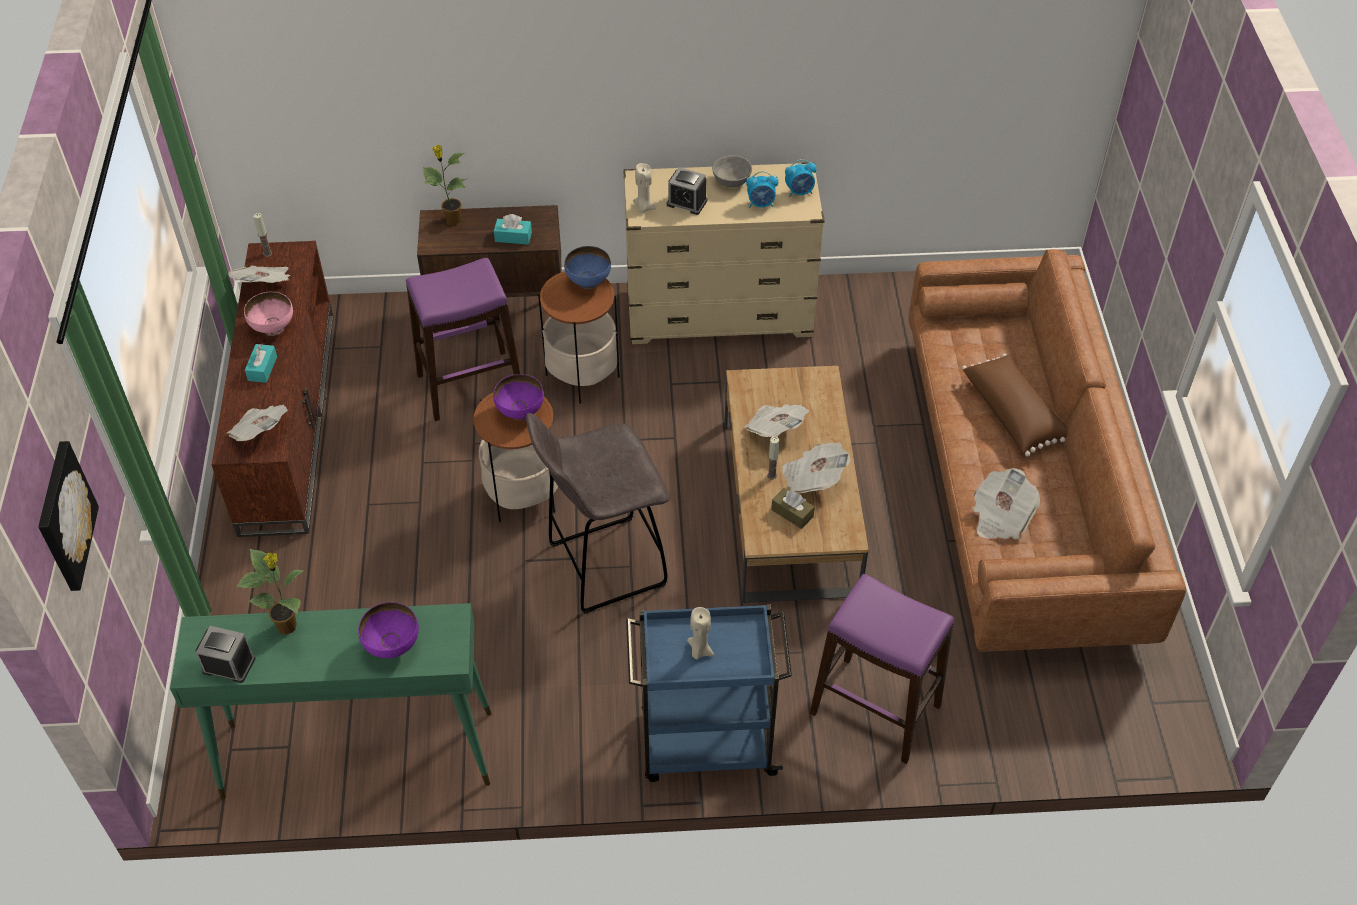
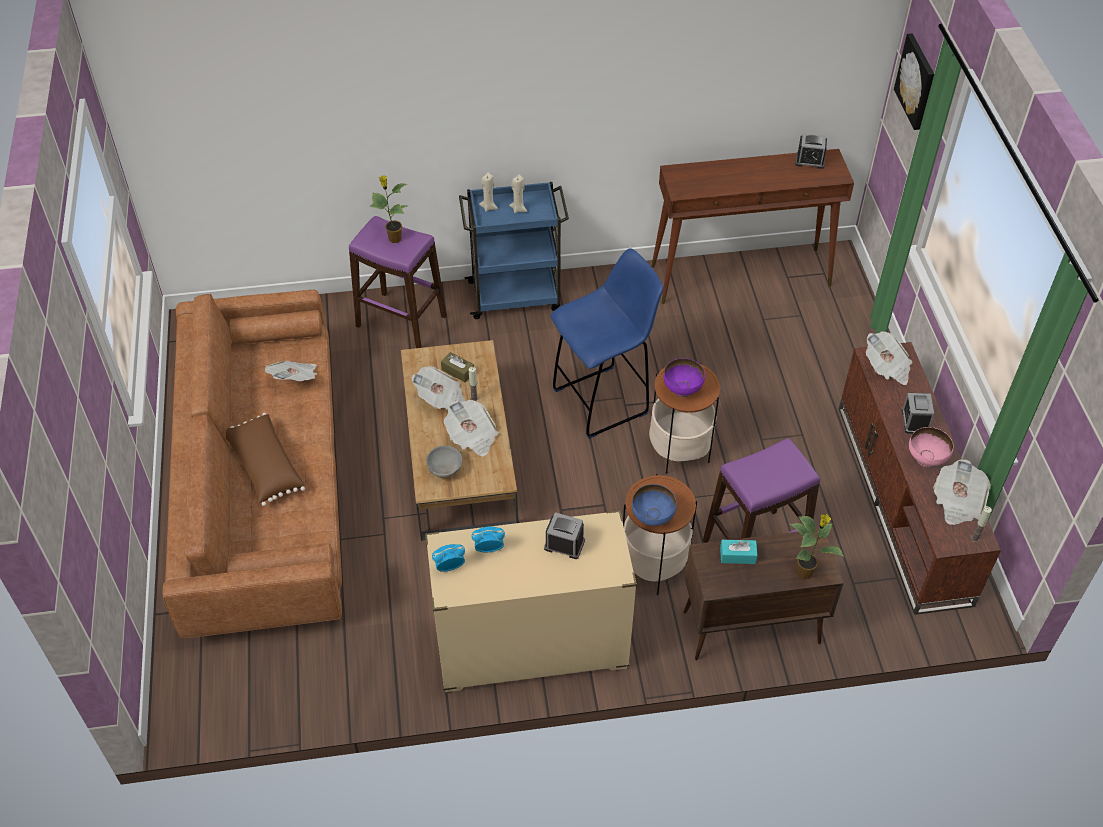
camera: 175 degrees right, 0 degrees up
(262, 368) = (914, 421): turquoise tissue box -> alarm clock
(288, 626) = (783, 181): potted plant -> potted plant (394, 238)
(356, 754) = (741, 275): green console table -> brown console table
(392, 646) = (712, 175): purple bowl -> none
(603, 565) = (603, 401): grey stool -> blue stool
(643, 208) = (607, 535): beige candle -> beige candle (489, 207)
(731, 182) = (521, 575): grey bowl -> grey bowl (445, 470)

